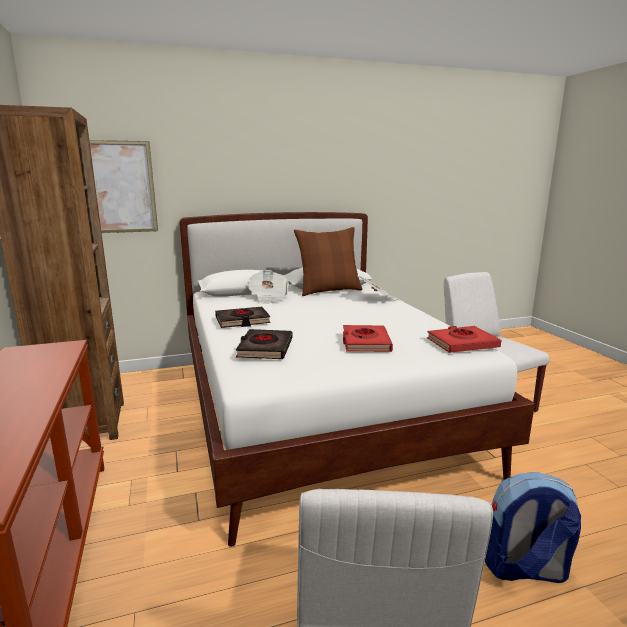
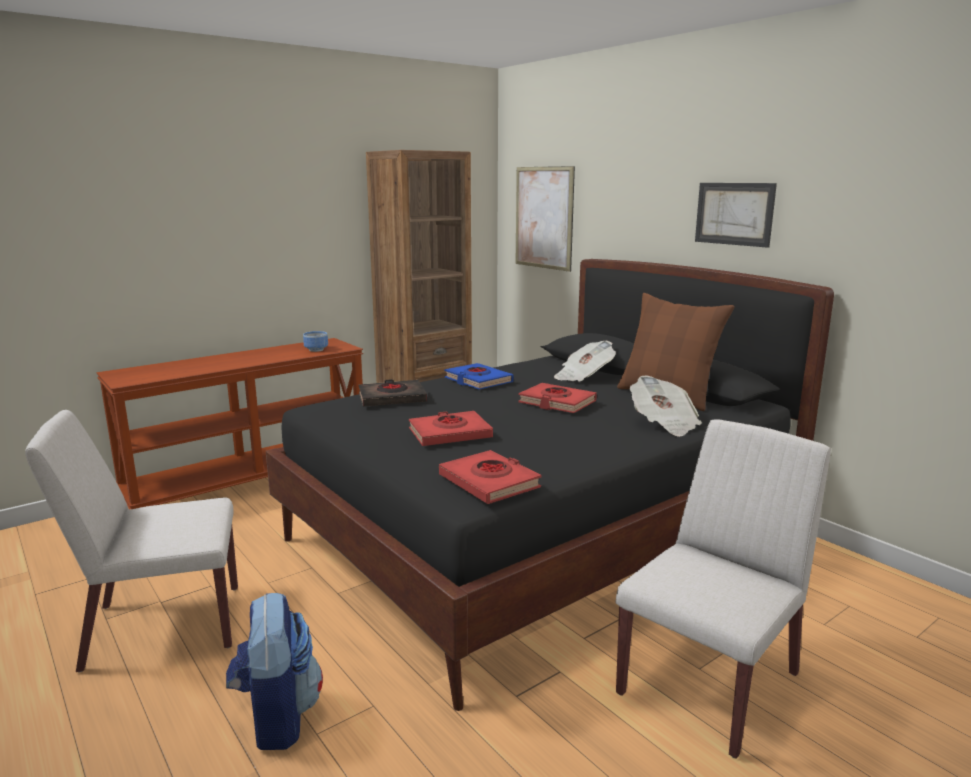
camera: 70 degrees right, 0 degrees up
(50, 358) = (317, 349): none -> bowl
(242, 321) = (478, 381): black book -> blue book
(301, 176) = (734, 213): none -> picture
(317, 410) = (541, 535): white bed -> black bed
(321, 310) = (557, 403): none -> red book

